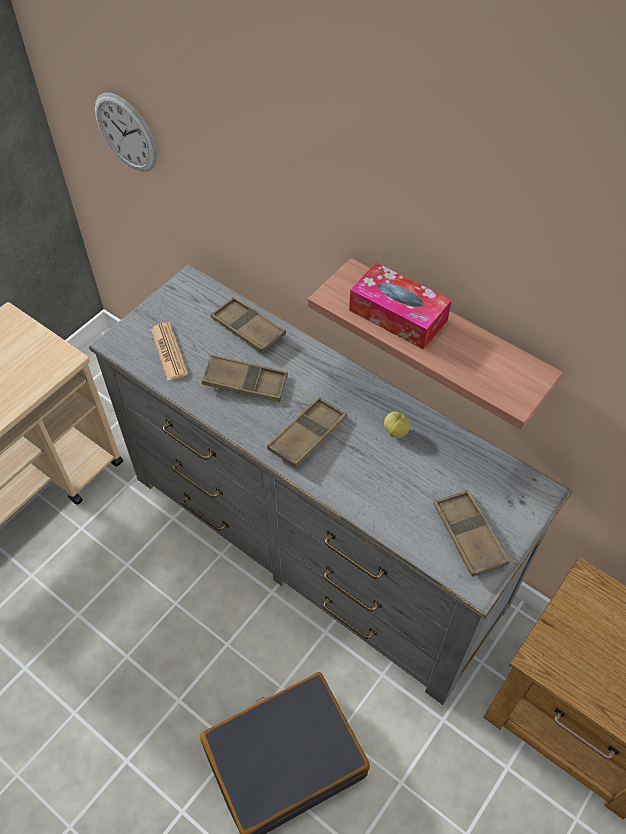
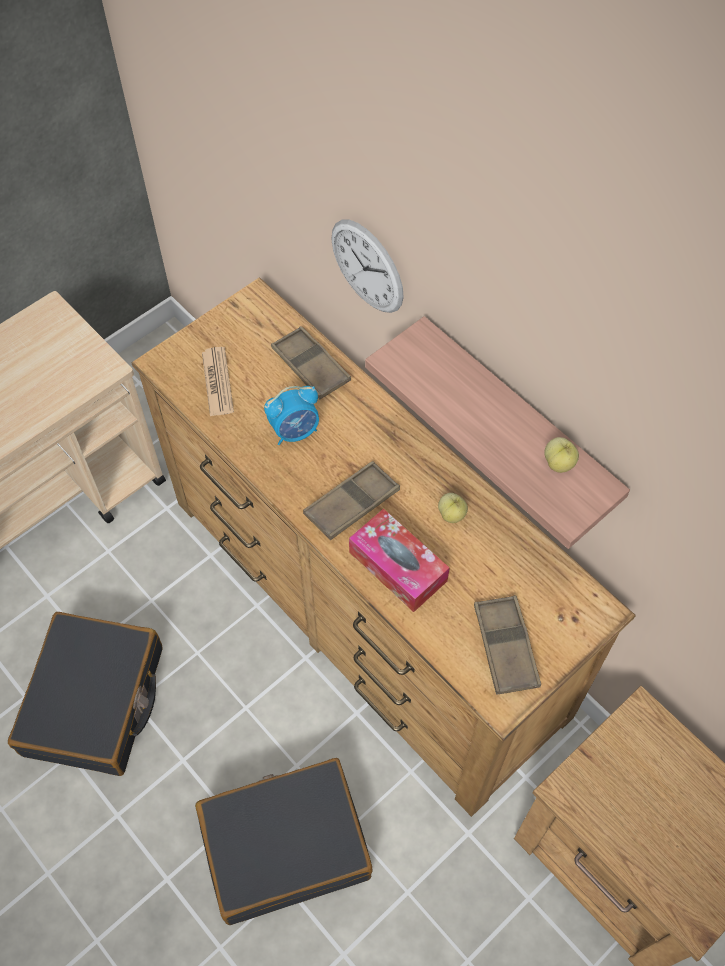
camera: 10 degrees right, 5 degrees up
(90, 661) = (95, 701): none -> black suitcase
(126, 133) = (202, 125): wall clock -> wall clock (367, 266)
(245, 382) = (295, 431): brown tray -> alarm clock
(315, 539) = (365, 605): grey dresser -> brown dresser
(398, 315) = (460, 394): tissue box -> tissue box (397, 566)
(497, 359) = (559, 463): none -> apple

